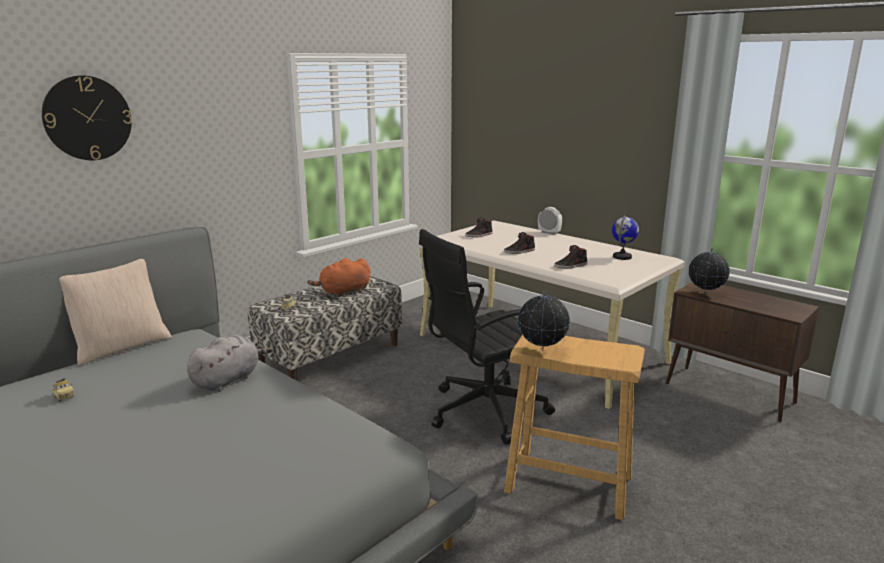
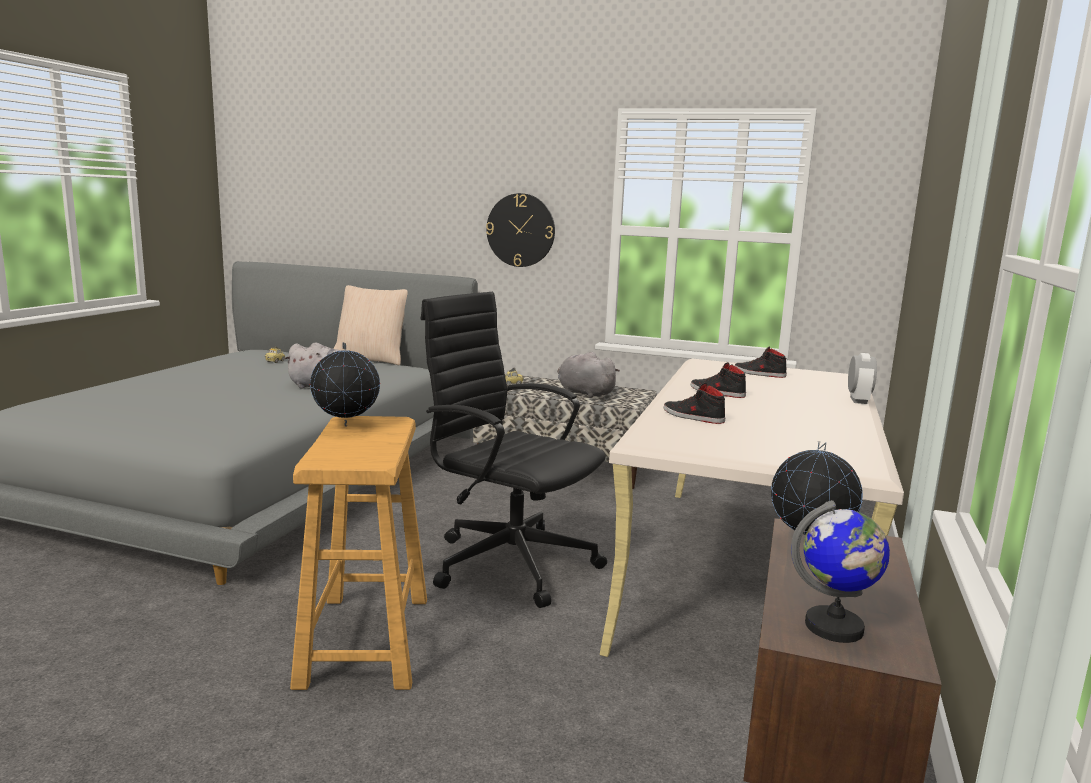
camera: 65 degrees right, 5 degrees down
(87, 118) = (413, 165): wall clock -> wall clock (520, 230)
(343, 292) = (583, 393): orange plush toy -> grey plush toy
(622, 257) = (807, 442): globe -> globe (834, 627)

